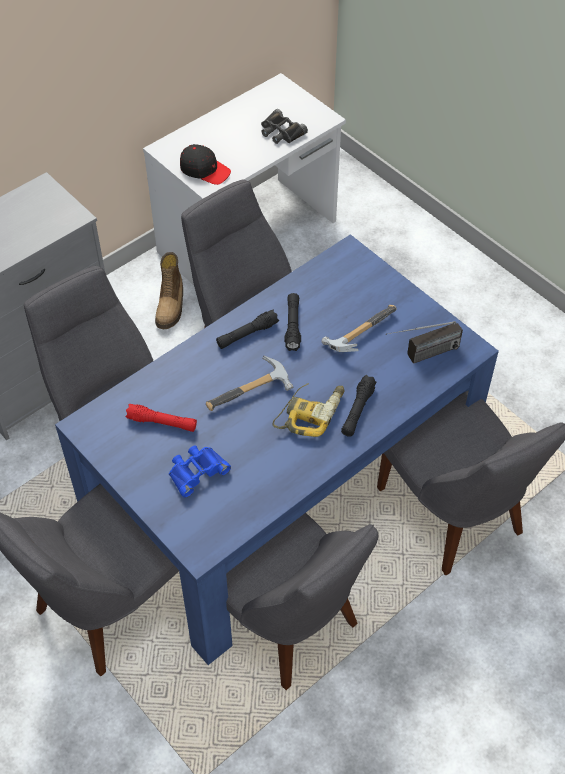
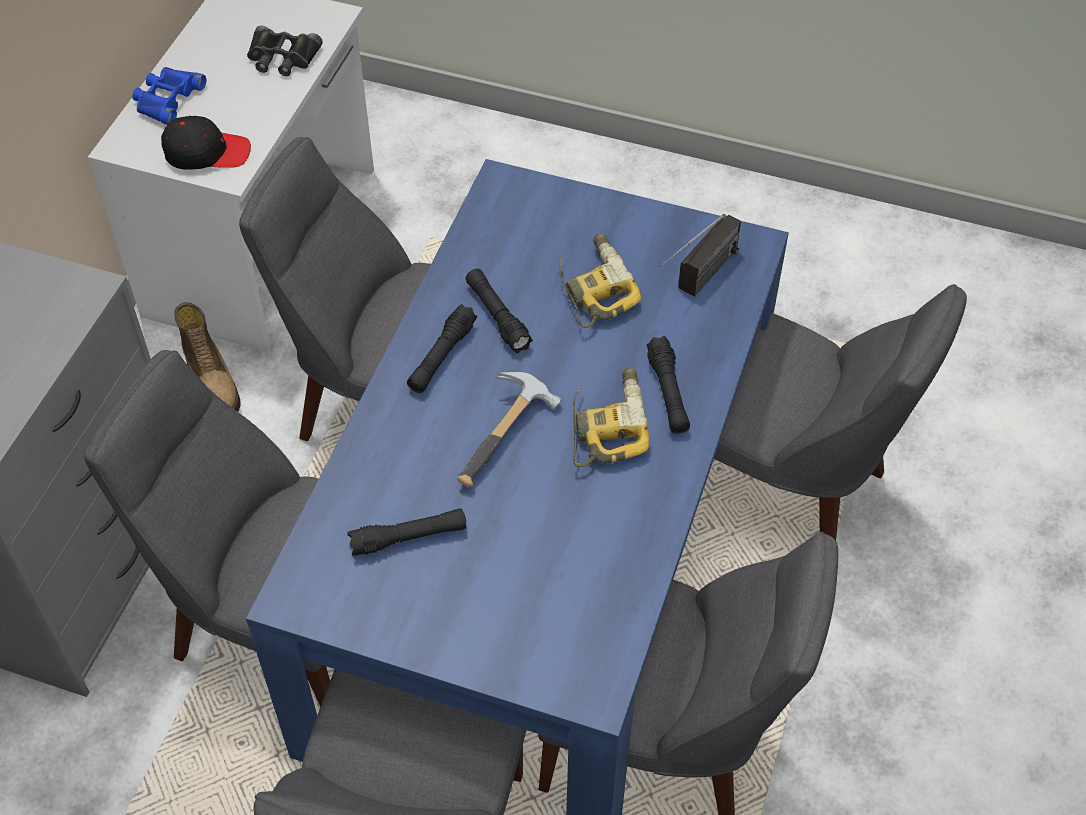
camera: 30 degrees left, 0 degrees up
(162, 423) = (408, 538): red flashlight -> black flashlight
(196, 471) = (508, 583): blue binoculars -> blue binoculars (167, 99)
(358, 333) = (593, 288): hammer -> power drill

